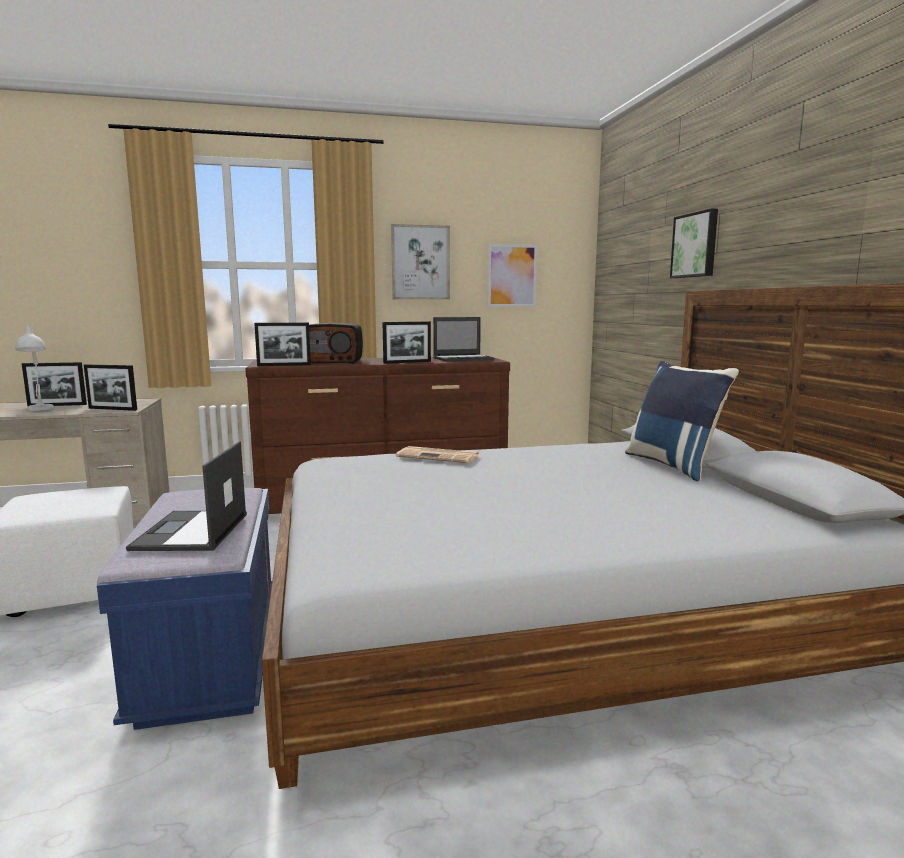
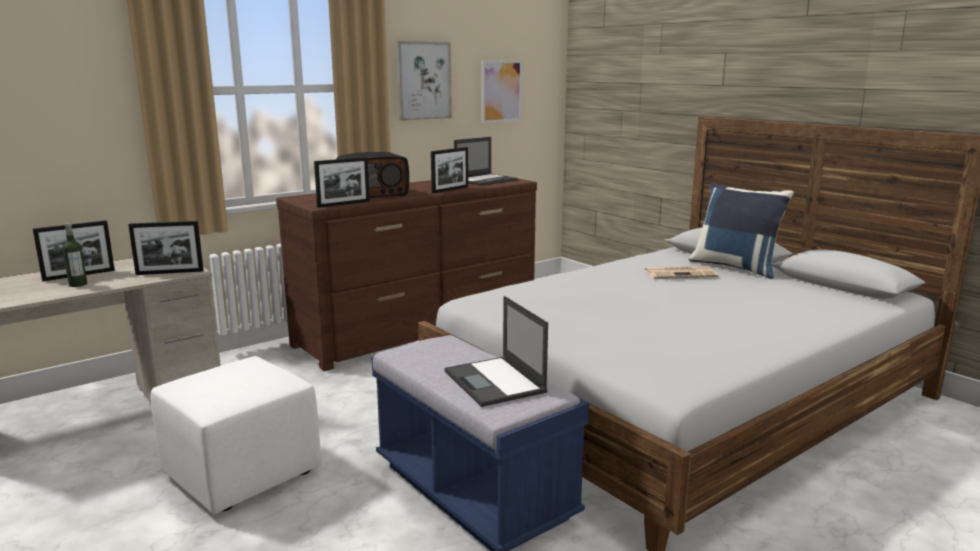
camera: 25 degrees left, 5 degrees up
(39, 410) = (78, 284): white table lamp -> bottle
(439, 456) = (563, 282): newspaper -> newspaper (681, 274)
(696, 245) = (700, 76): picture -> none

